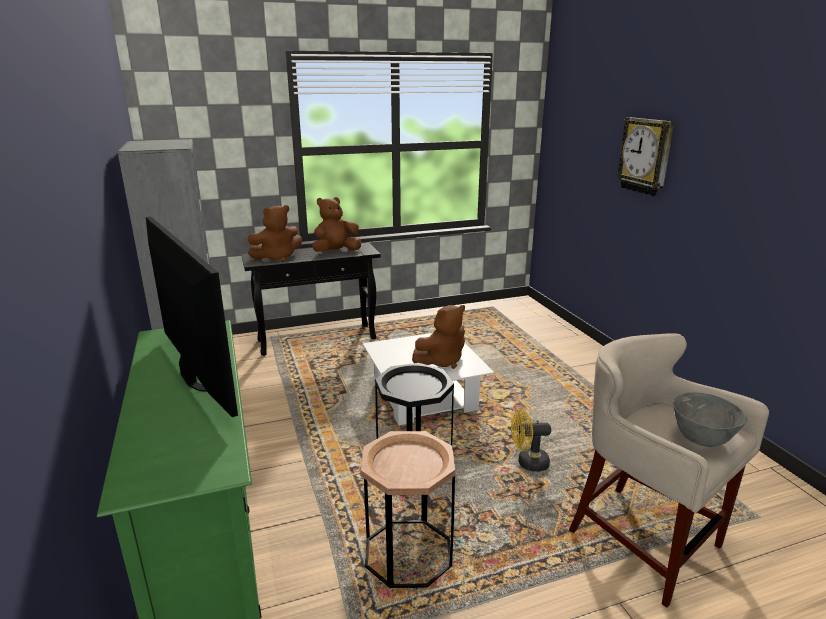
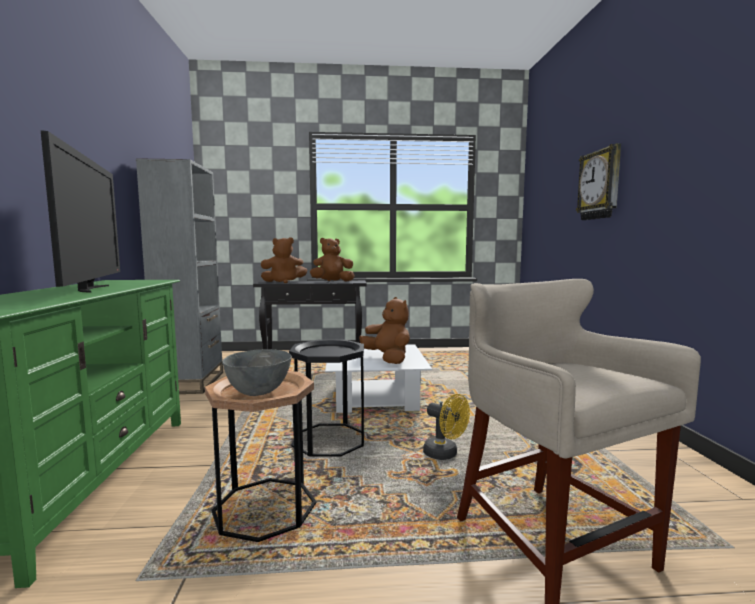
camera: 15 degrees right, 15 degrees down
(441, 361) = (388, 359): brown plush toy -> brown plush toy turned 105 degrees counterclockwise
(528, 463) = (445, 454): yellow fan -> yellow fan turned 150 degrees counterclockwise
(701, 440) = (593, 379): grey bowl -> grey bowl (258, 393)

